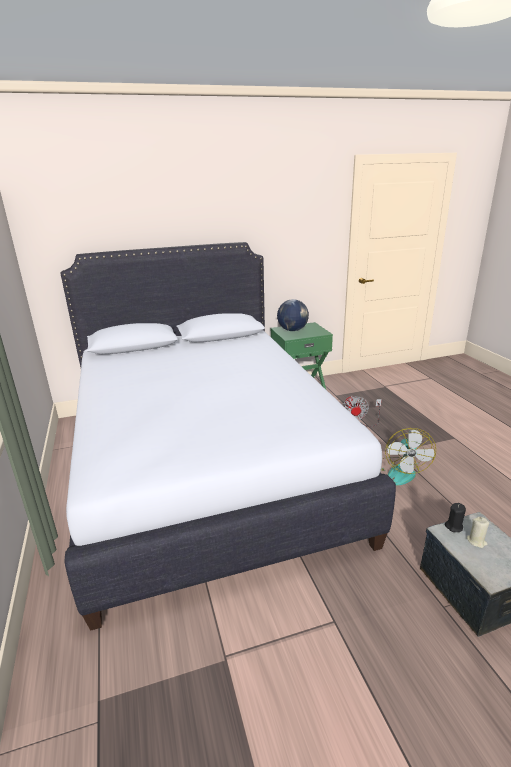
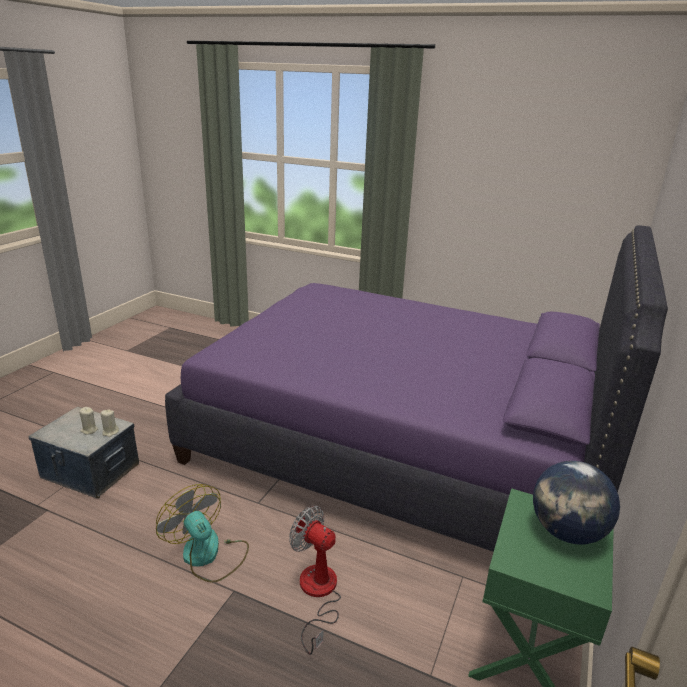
camera: 130 degrees right, 0 degrees up
(204, 466) = (400, 443): white bed -> purple bed
(454, 526) = (110, 432): black candle -> beige candle

